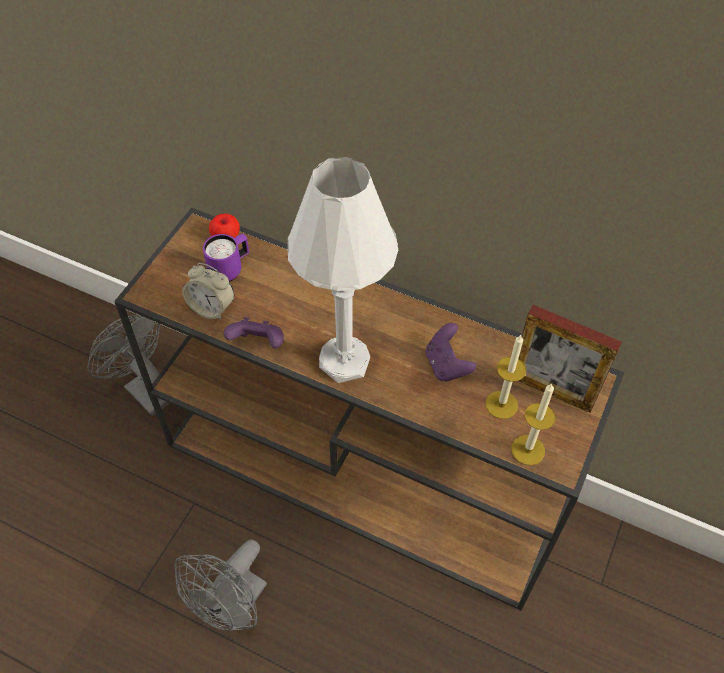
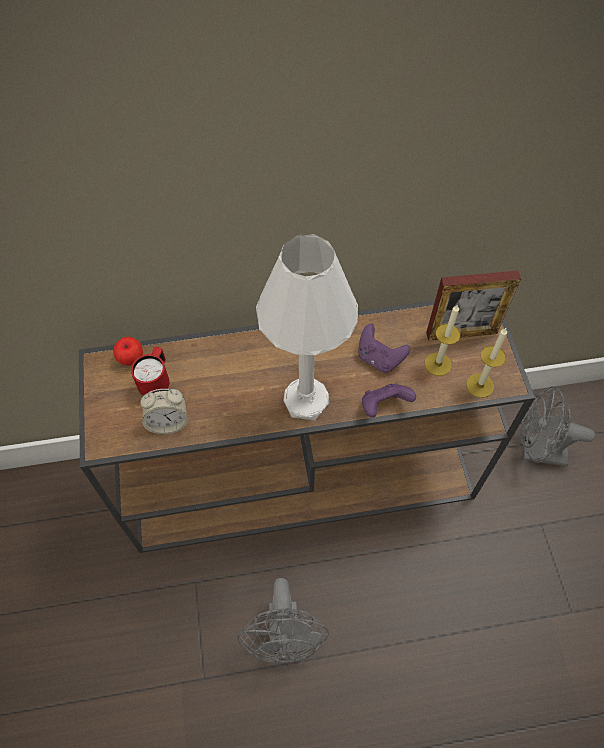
camera: 35 degrees left, 5 degrees up
(143, 389) = (82, 522): grey fan -> grey fan (536, 451)
(230, 269) = (156, 382): purple mug -> red mug
(258, 343) = (229, 428): purple game controller -> purple game controller (383, 406)

